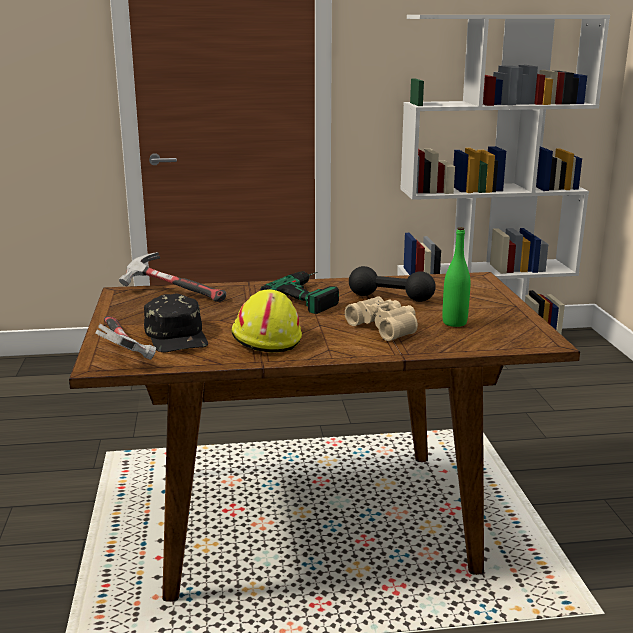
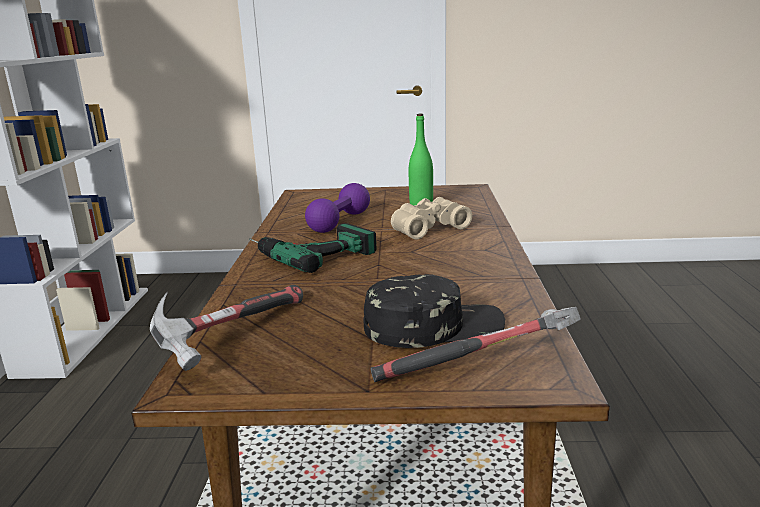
camera: 80 degrees left, 0 degrees up
(265, 338) = (450, 275): yellow hard hat -> none
(391, 298) = (340, 222): black dumbbell -> purple dumbbell

